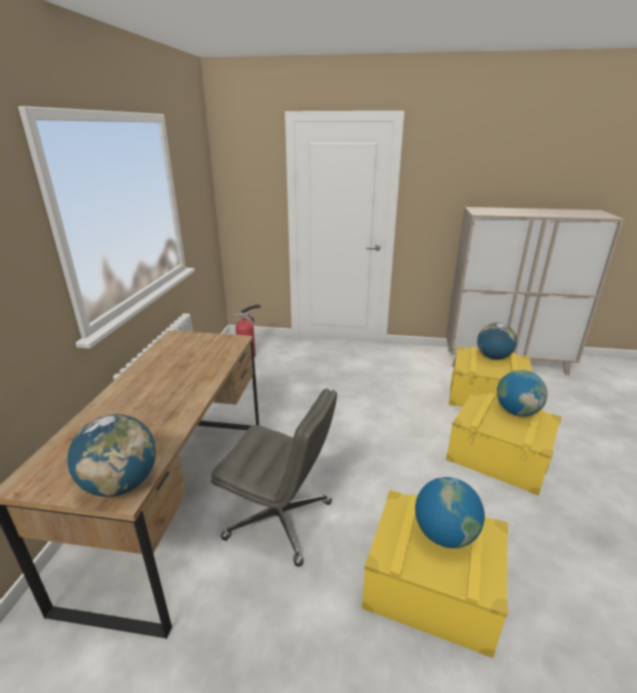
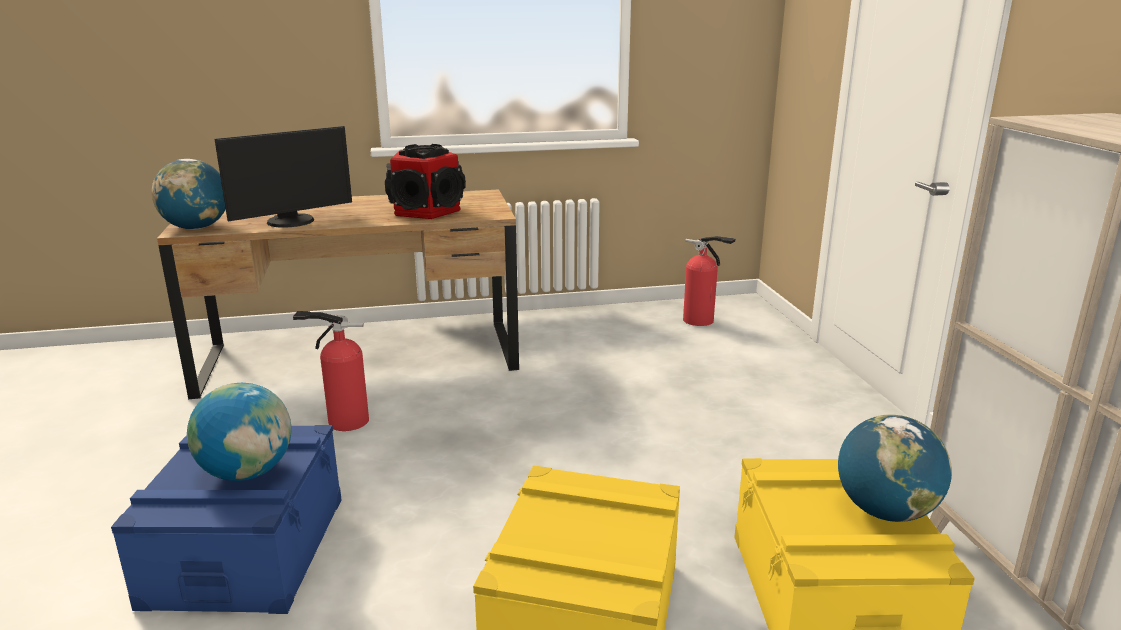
camera: 70 degrees right, 5 degrees down
(164, 422) = (291, 222): none -> monitor
(198, 361) = (426, 210): none -> speaker
(280, 520) = (344, 421): grey office chair -> fire extinguisher
(431, 586) = (246, 549): yellow storage box -> blue storage box
(517, 411) = (628, 545): globe -> none

